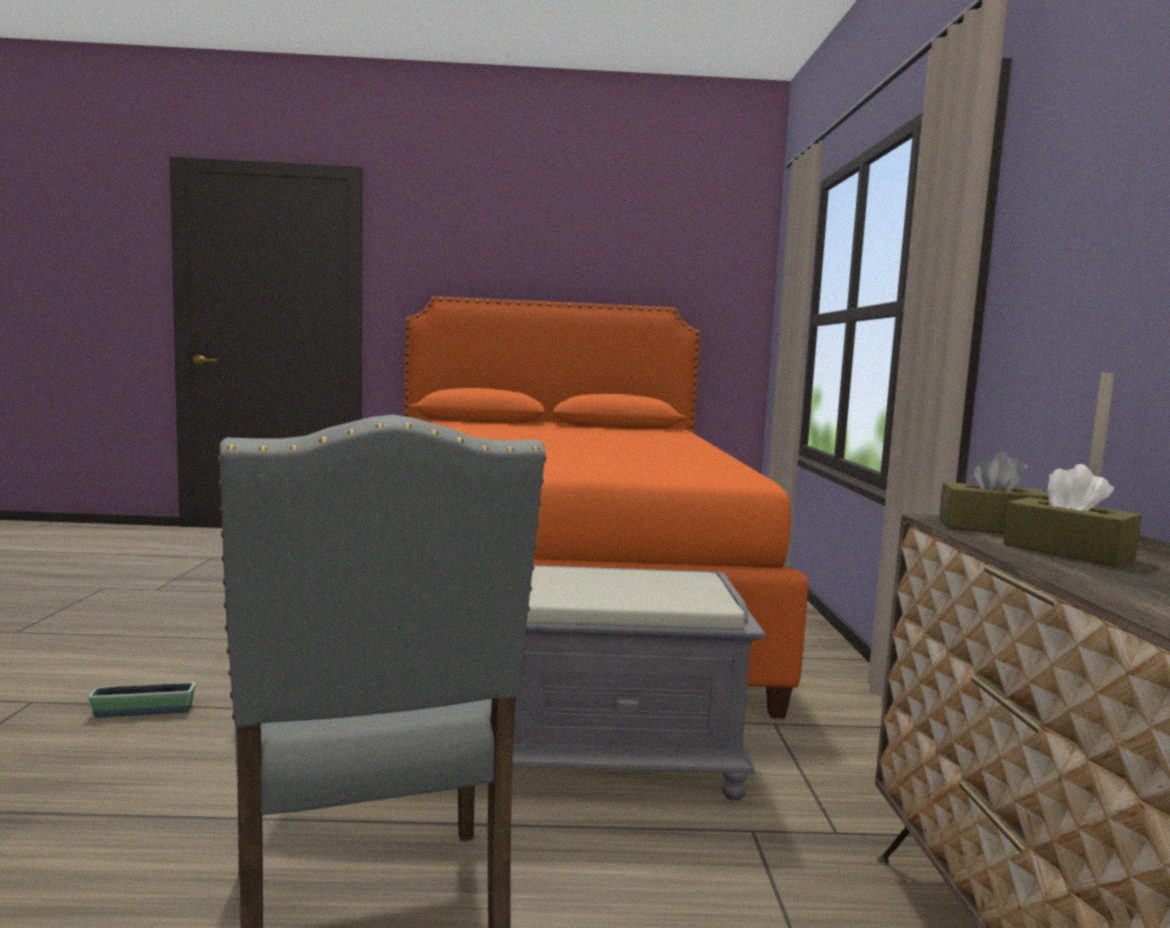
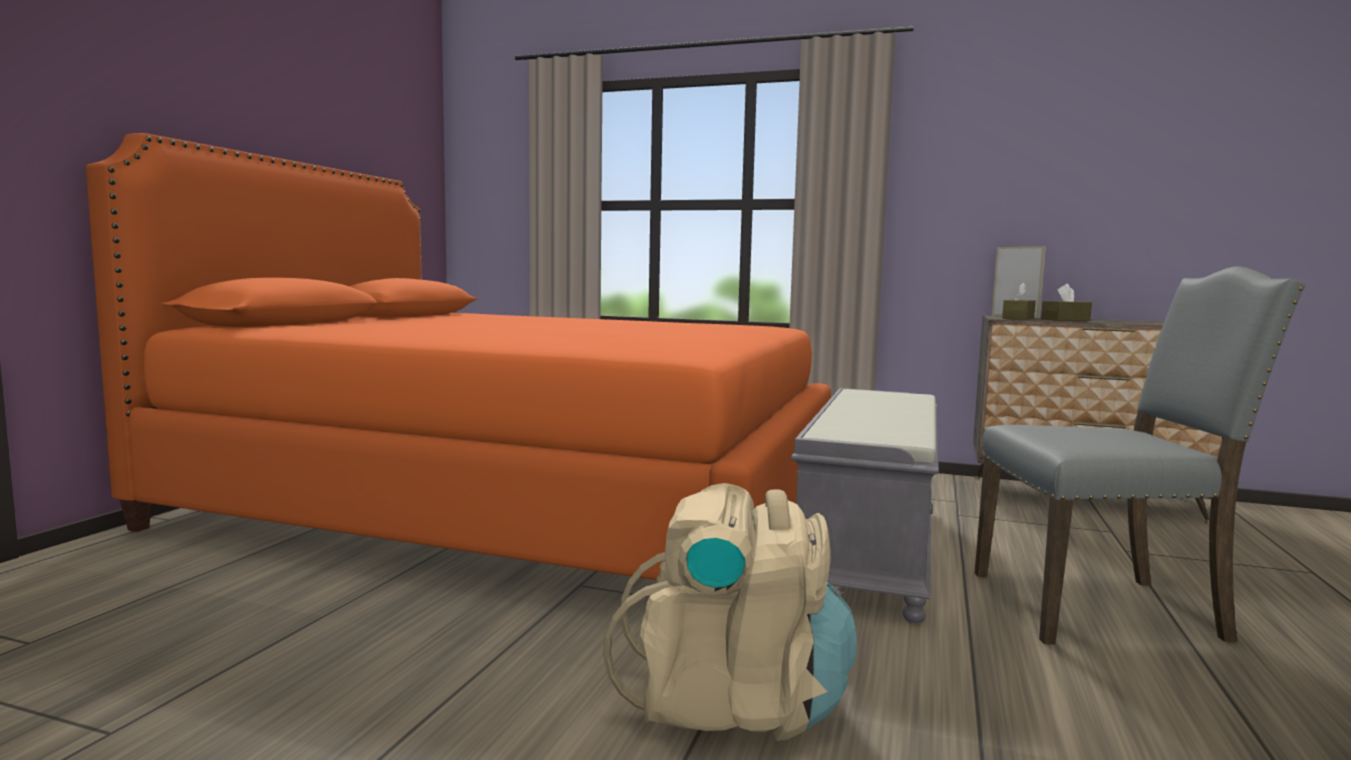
camera: 70 degrees left, 0 degrees up
(144, 711) = (734, 703): planter -> beige backpack

